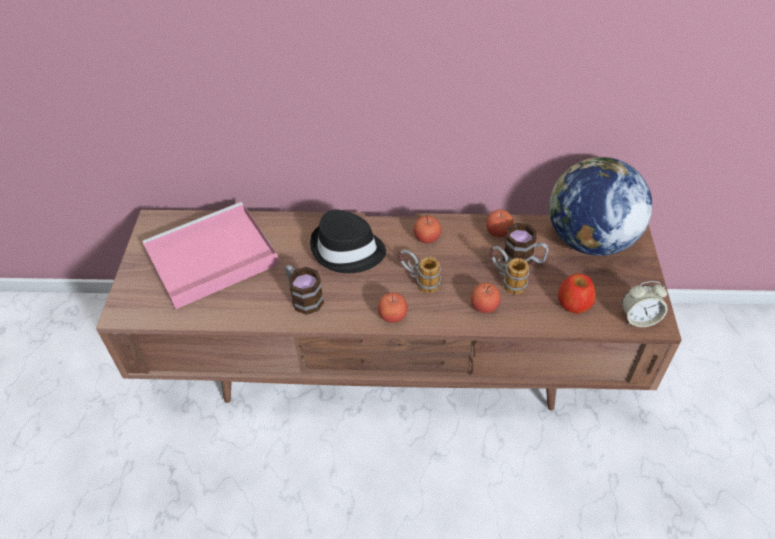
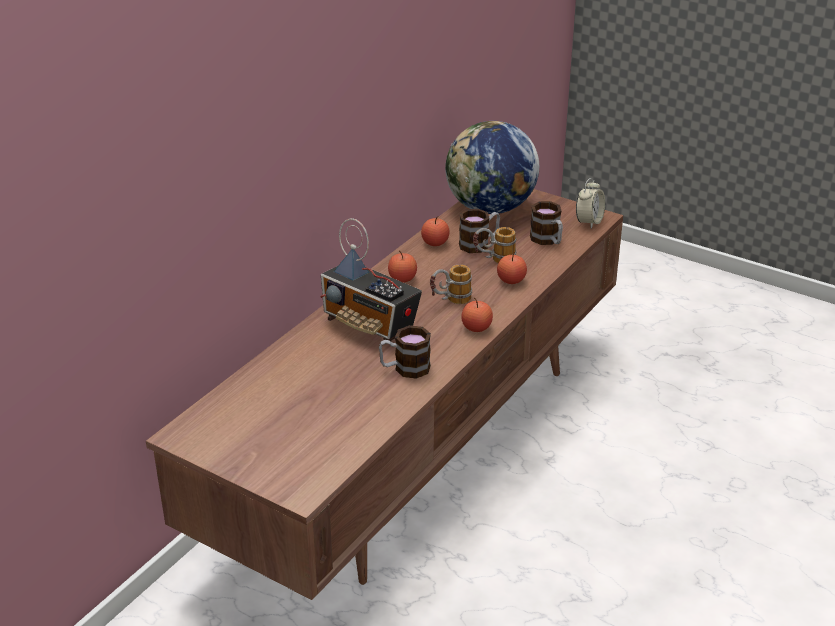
camera: 60 degrees left, 15 degrees down
(209, 259) = (287, 411): pink tray -> none
(347, 250) = (370, 325): black hat -> radio
(574, 302) = (548, 240): apple -> mug

